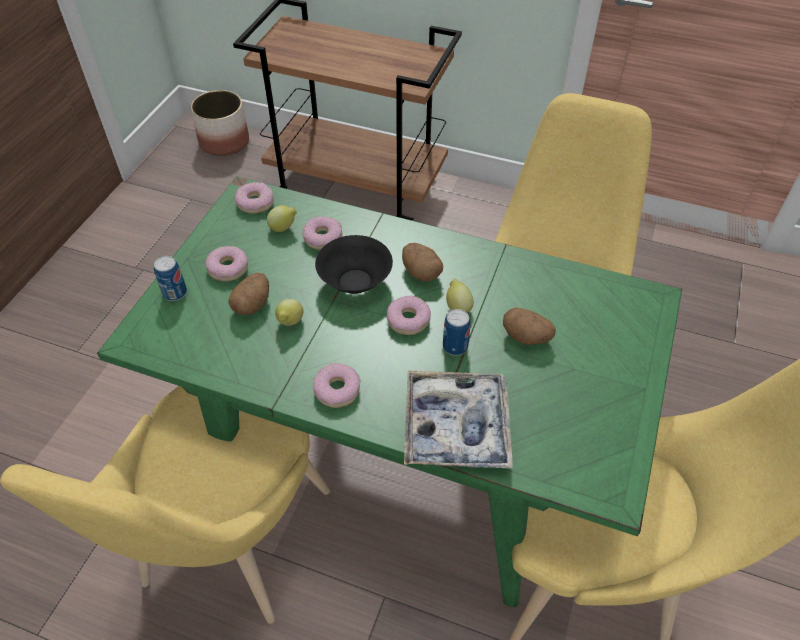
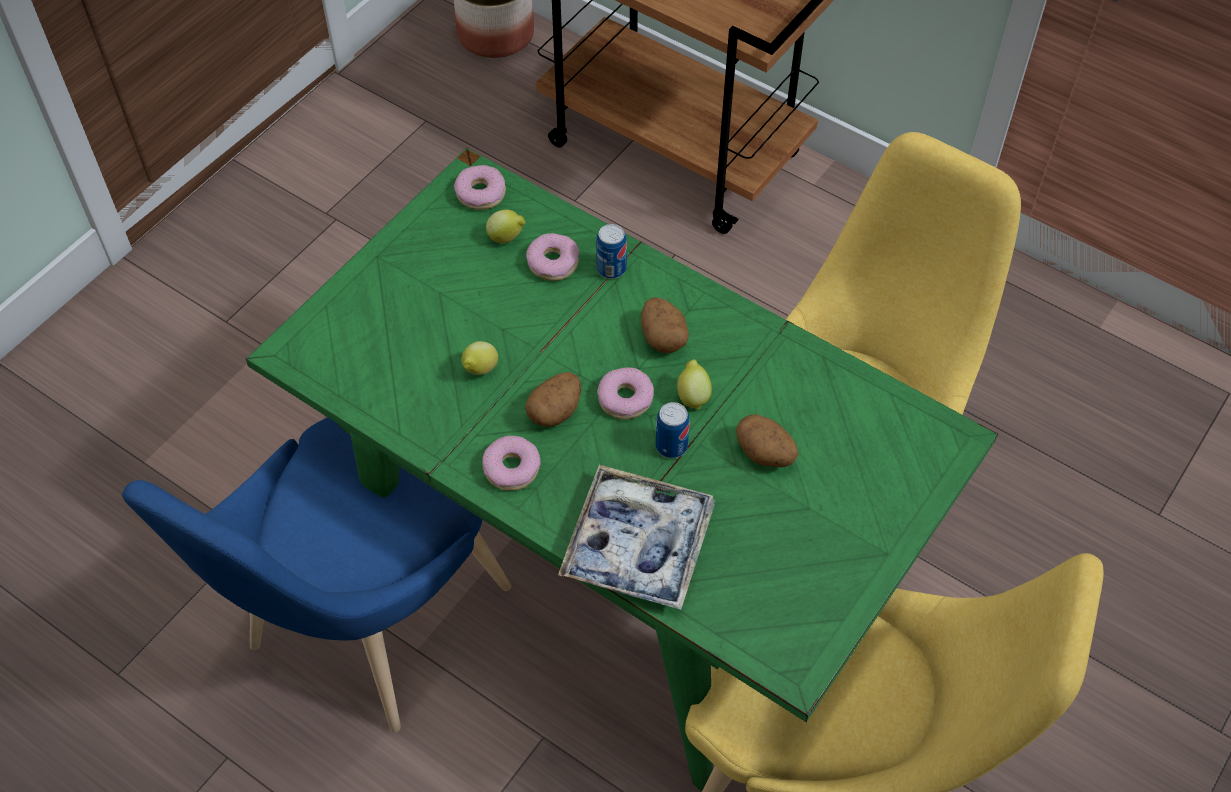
camera: 15 degrees right, 5 degrees up
(175, 293) = (352, 300): can -> can (611, 269)
(228, 268) = (423, 280): donut -> none
(230, 548) = (366, 629): yellow chair -> blue chair
(252, 304) = (441, 336): potato -> potato (555, 411)
(355, 282) = (576, 333): black bowl -> none

